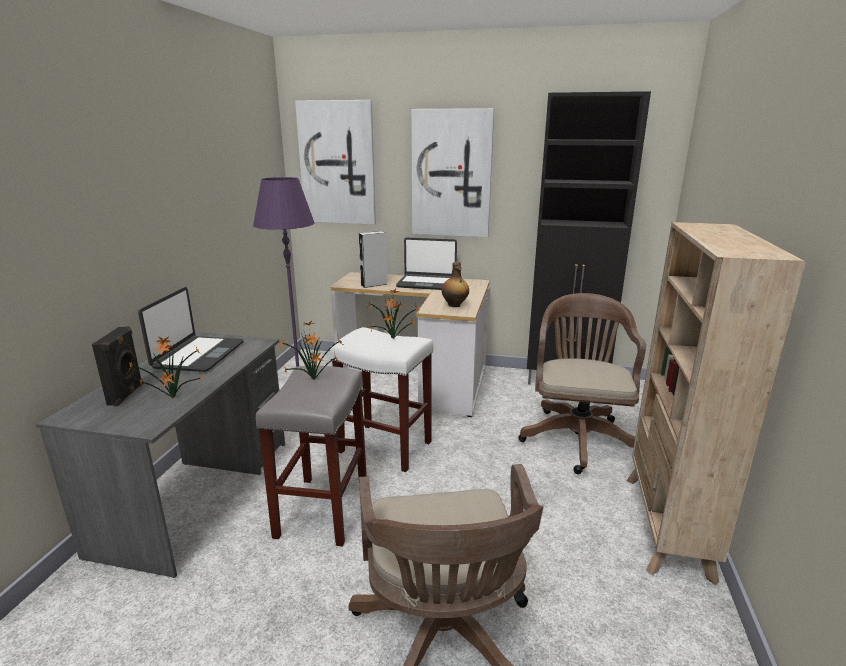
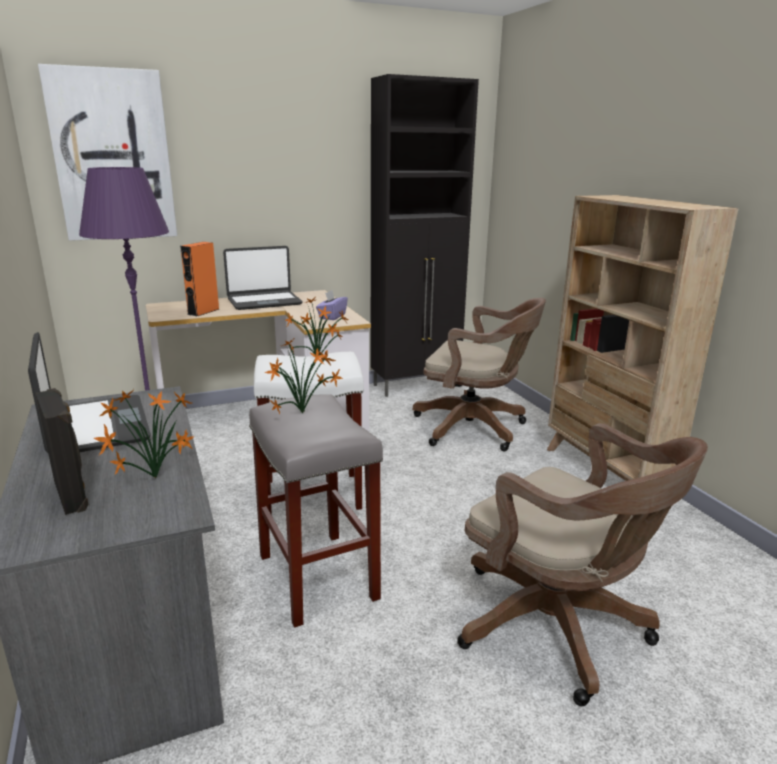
camera: 35 degrees left, 0 degrees up
(374, 285) = (203, 312): grey speaker -> orange speaker
(451, 174) = (270, 168): picture -> none
(454, 305) = (332, 316): bottle -> purple tissue box
(577, 436) = (475, 428): brown office chair -> brown office chair turned 135 degrees clockwise

